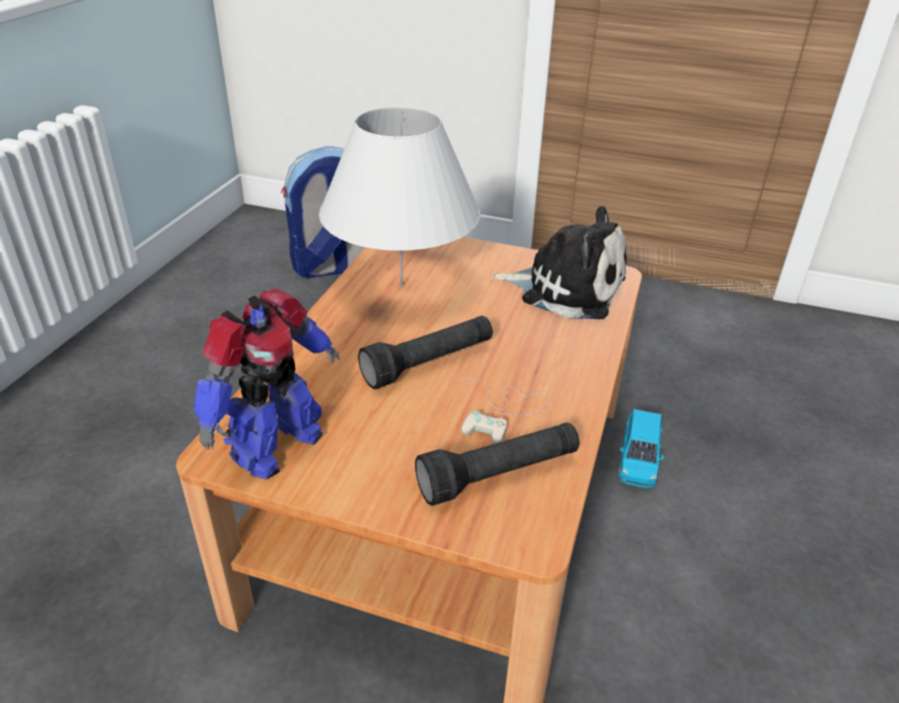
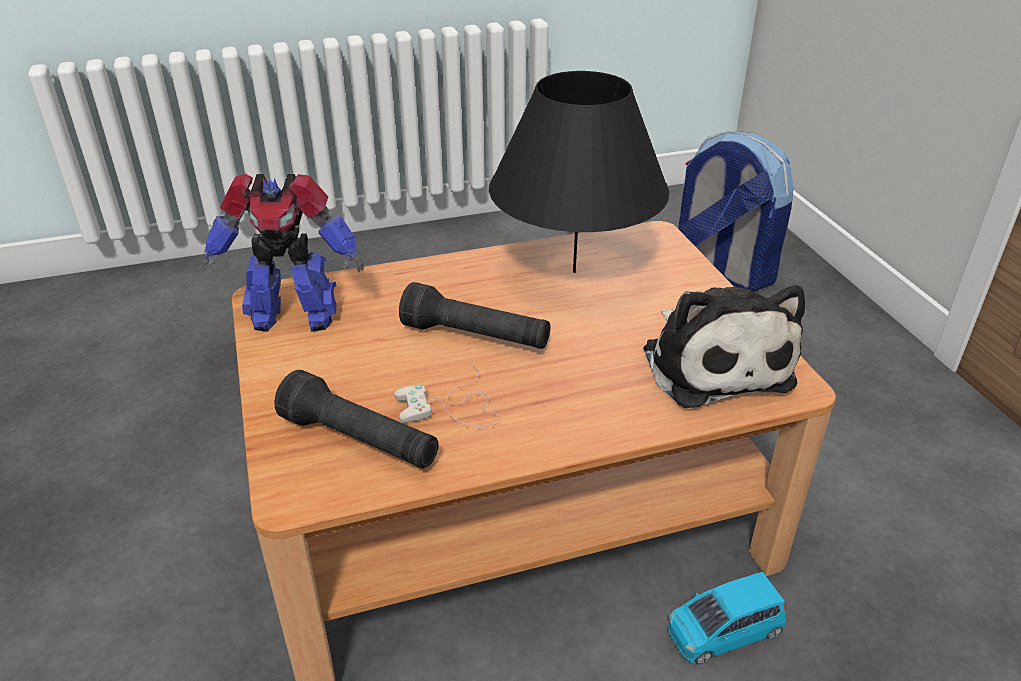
camera: 55 degrees right, 0 degrees up
(401, 286) = (574, 271): white table lamp -> black table lamp

